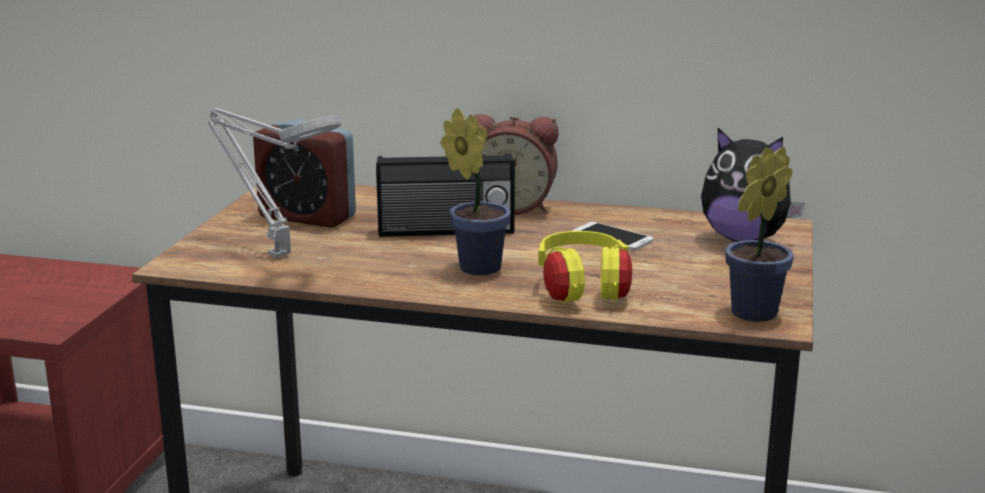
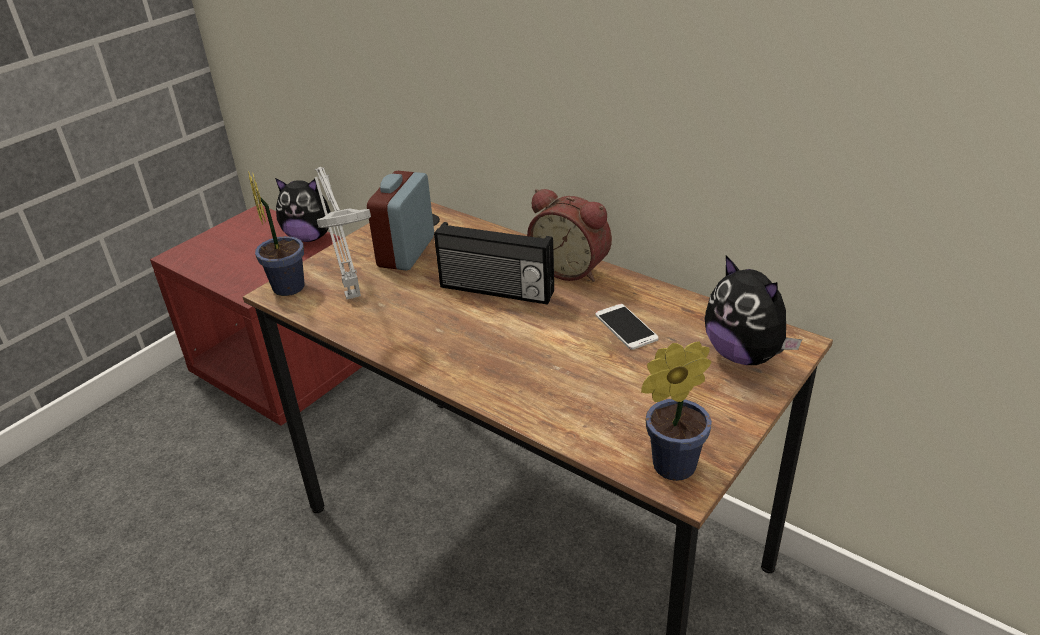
camera: 25 degrees right, 15 degrees up
(89, 271) = (310, 237): none -> plush toy
(307, 217) = (406, 252): alarm clock -> alarm clock turned 60 degrees clockwise
(476, 266) = (485, 342): potted plant -> potted plant (288, 285)
(583, 291) = (547, 396): yellow headphones -> none

